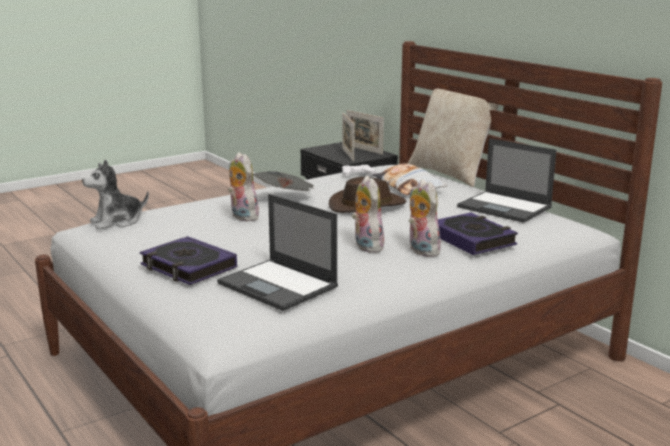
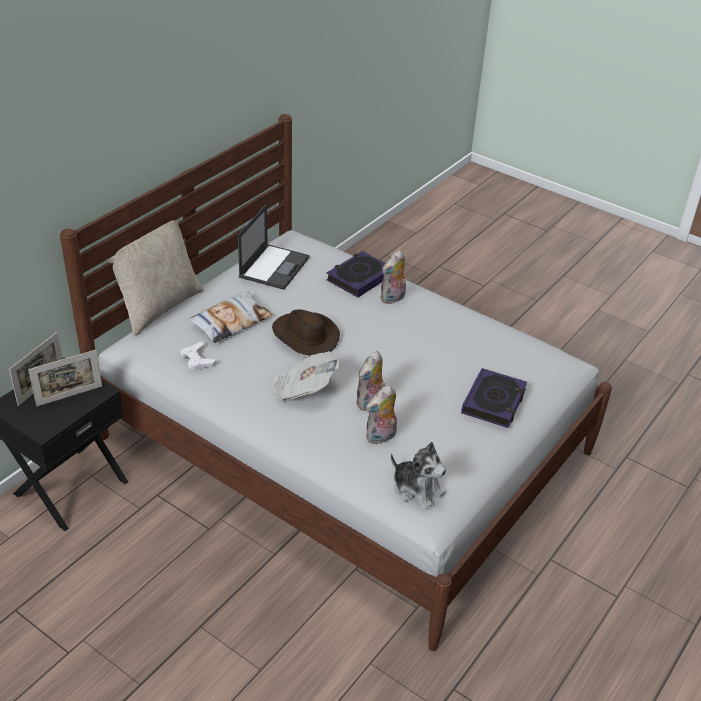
camera: 110 degrees left, 20 degrees up
(279, 285) = (497, 349): laptop -> none
(366, 246) = (401, 323): plush toy -> plush toy (381, 437)

